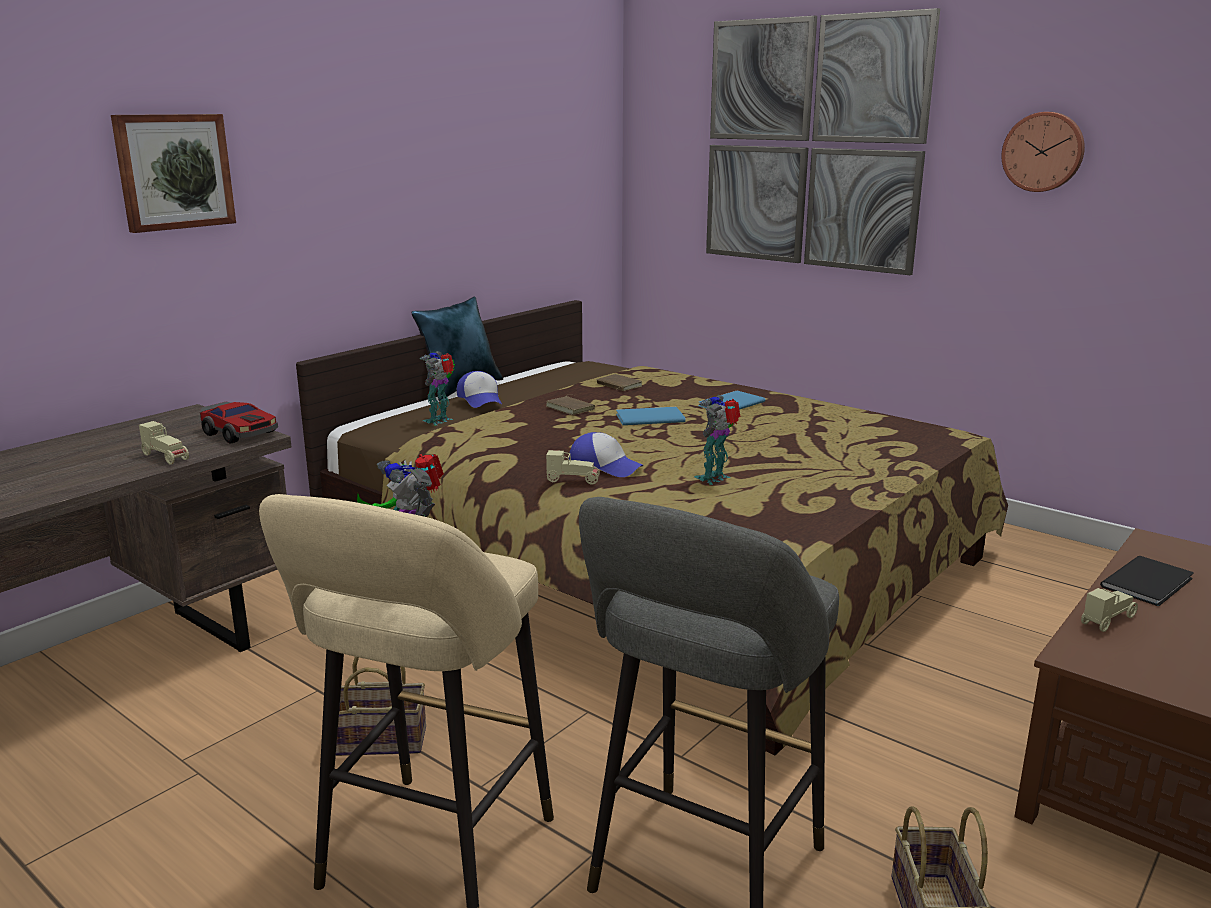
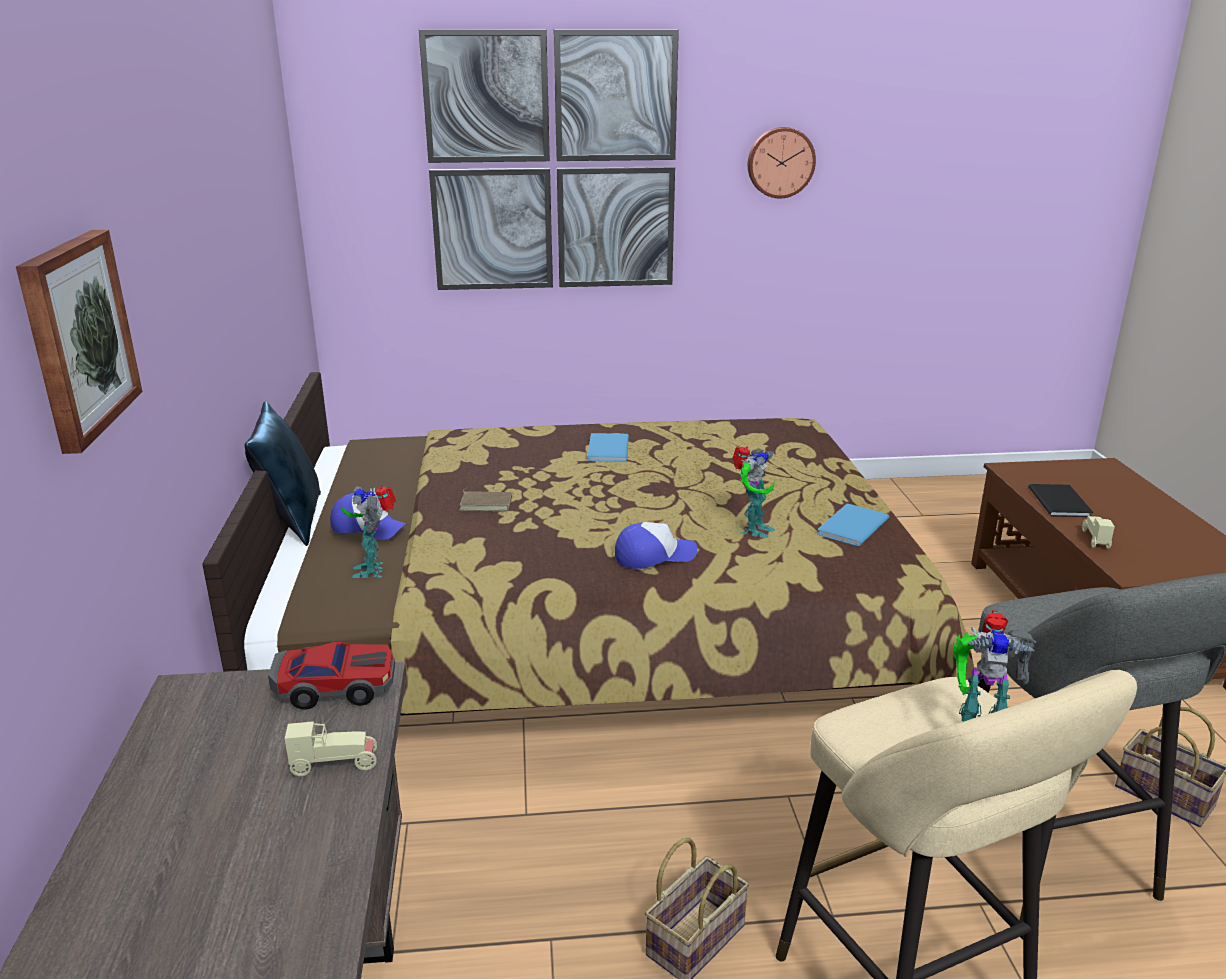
camera: 45 degrees left, 5 degrees up
(573, 480) = (660, 581): beige toy car -> none
(618, 385) = (472, 462): brown book -> none
(648, 417) = (575, 488): blue book -> blue book (850, 527)
(715, 478) = (753, 530): toy robot -> toy robot turned 150 degrees counterclockwise

